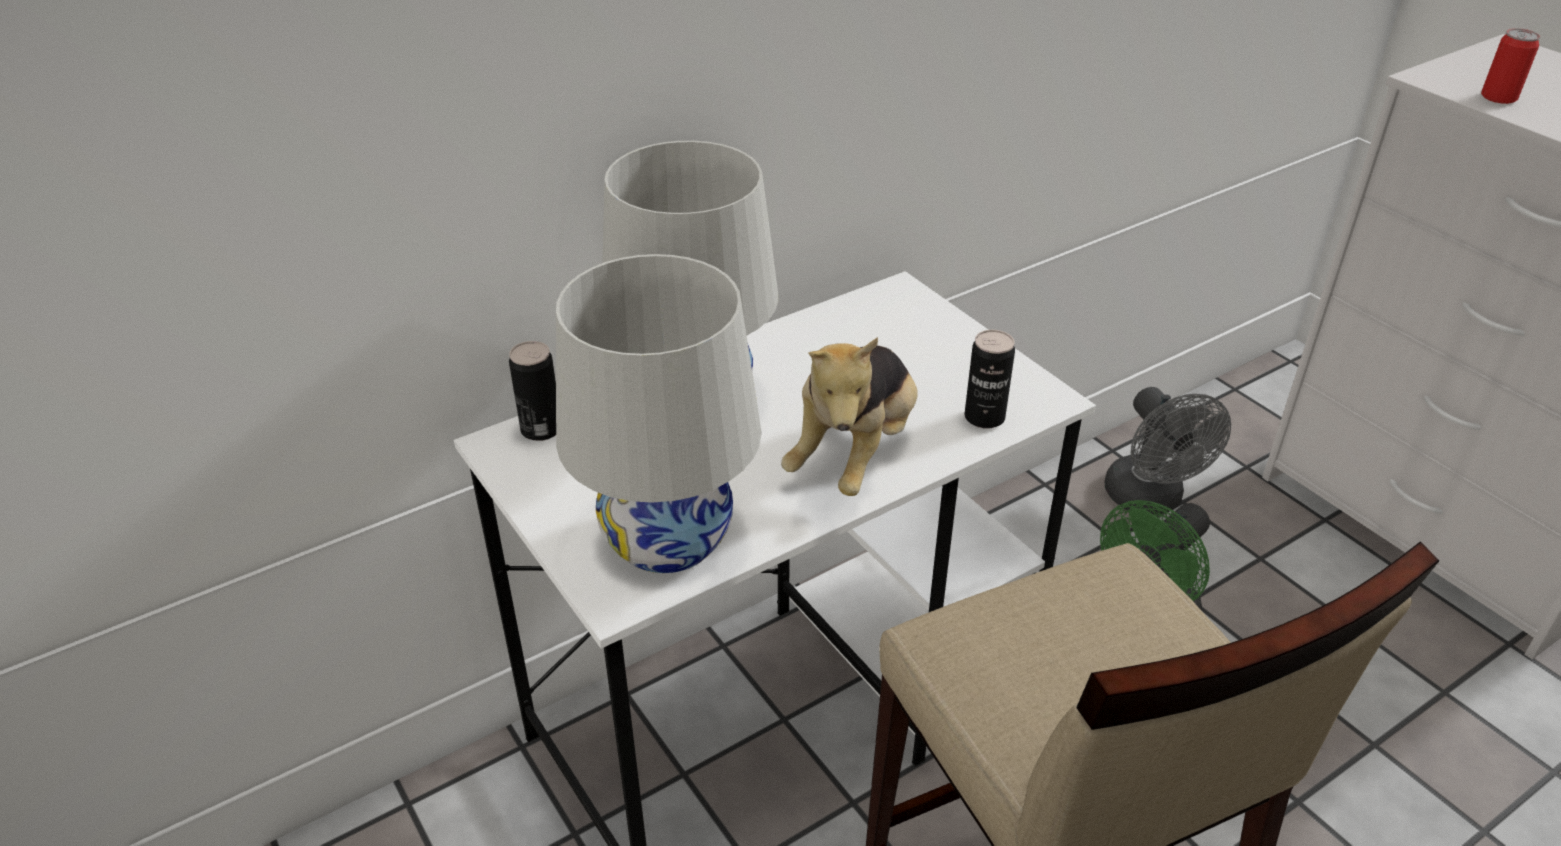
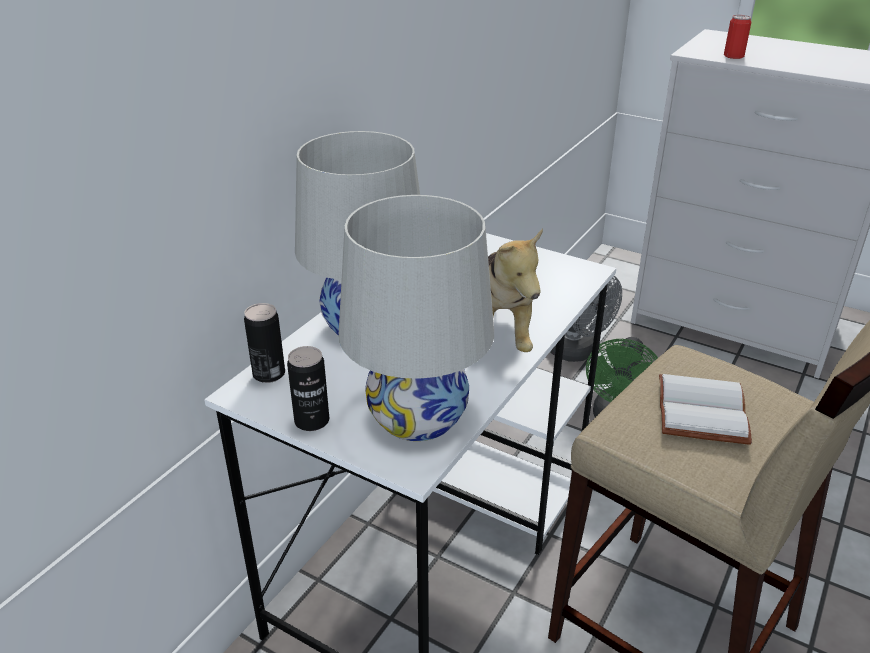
camera: 25 degrees left, 5 degrees down
(984, 417) = (559, 290): can -> can (312, 421)
(1078, 656) = (705, 412): none -> white book

